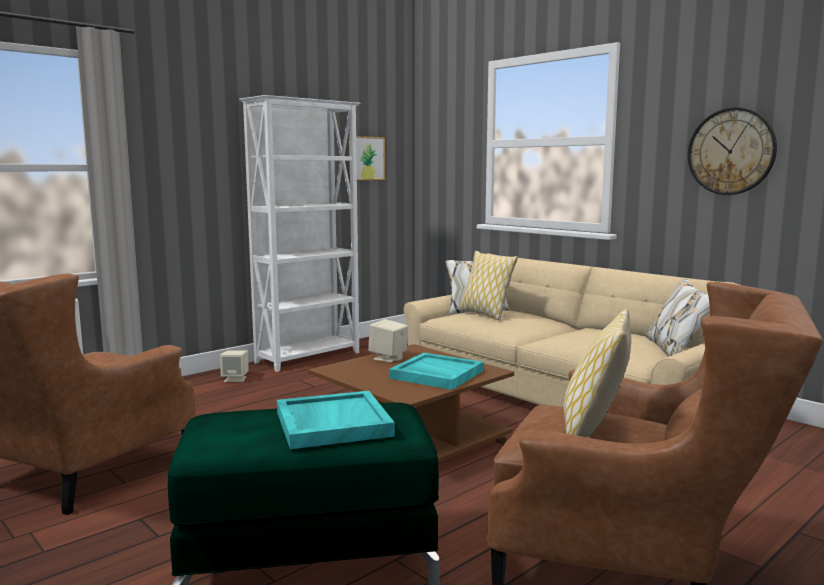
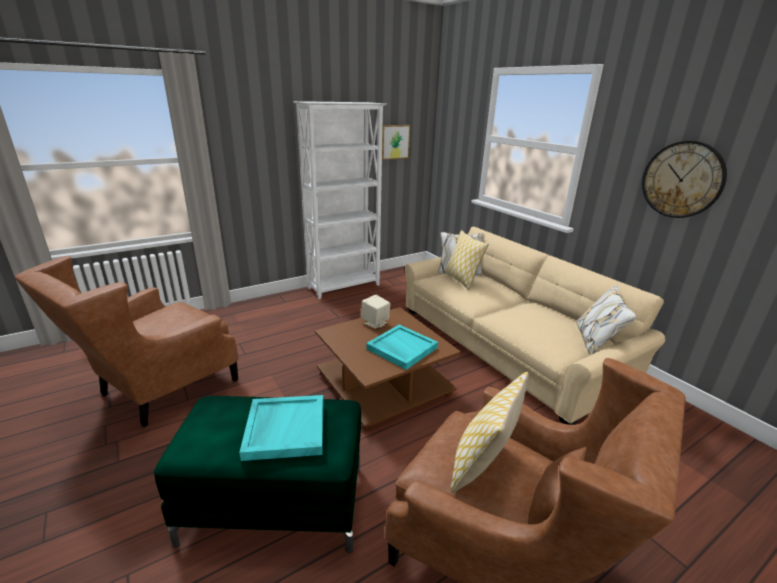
camera: 10 degrees right, 15 degrees up
(235, 379) = (290, 304): beige speaker -> none

